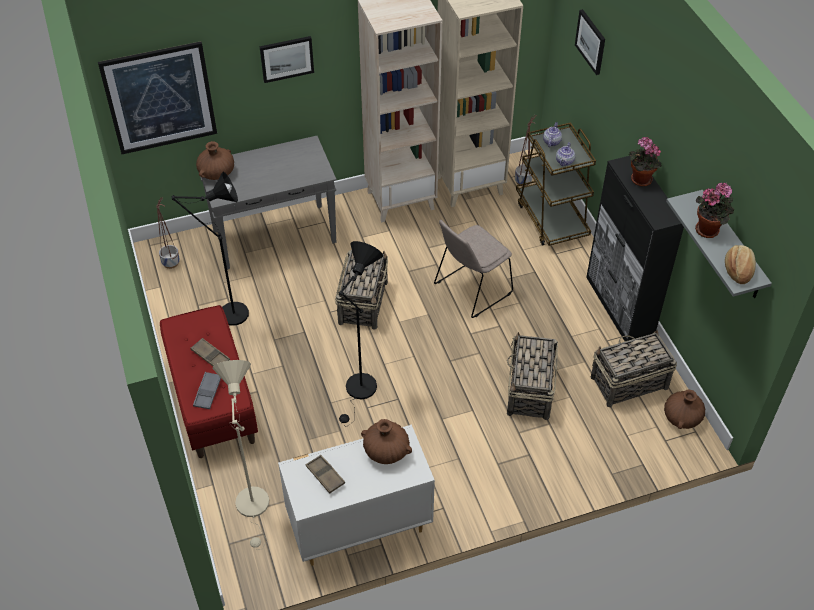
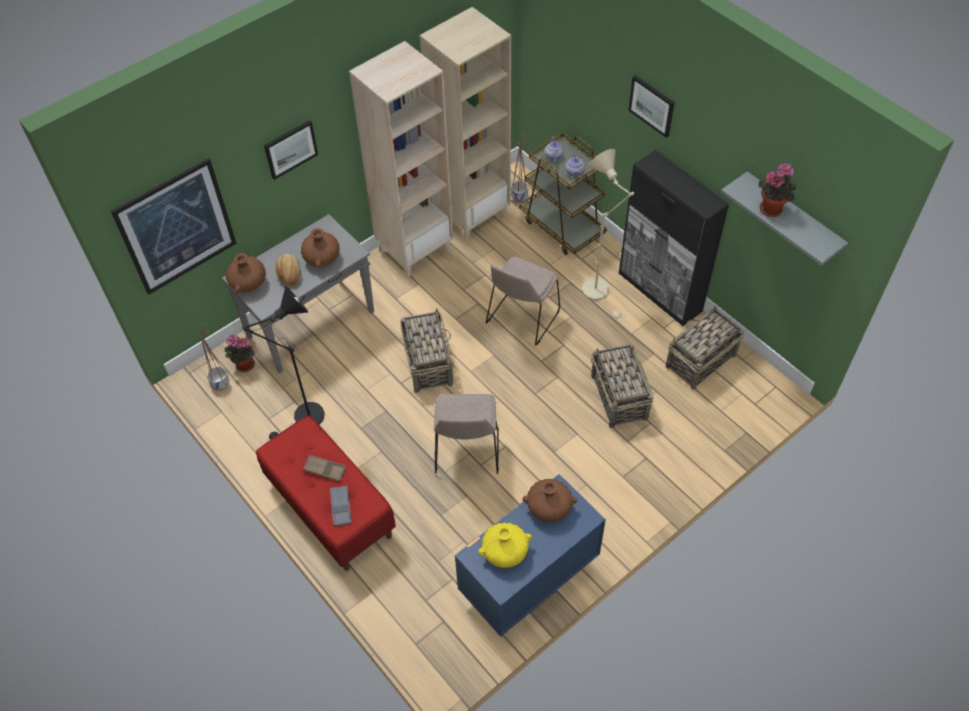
camera: 20 degrees left, 5 degrees up
(254, 508) = (423, 600): beige floor lamp -> beige floor lamp (599, 292)
(325, 476) = (505, 552): brown tray -> yellow vase
(358, 527) = (527, 582): white dresser -> blue dresser
(360, 392) = (467, 452): black floor lamp -> beige chair
(591, 41) = (576, 52): picture -> picture (652, 105)
(639, 180) = (670, 175): potted plant -> potted plant (243, 366)
(682, 417) = (759, 378): brown vase -> brown vase (322, 258)
(738, 269) = (815, 239): bread -> bread (290, 274)

